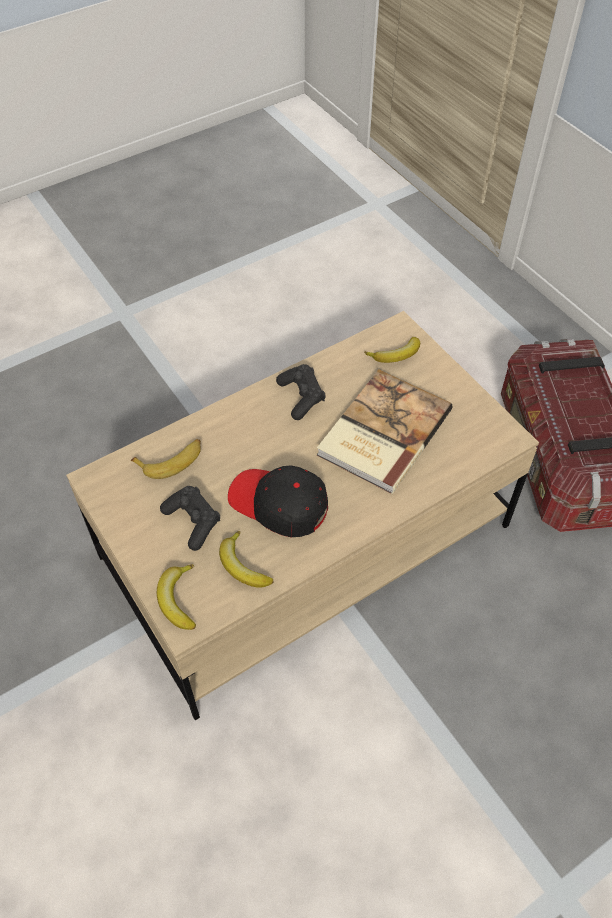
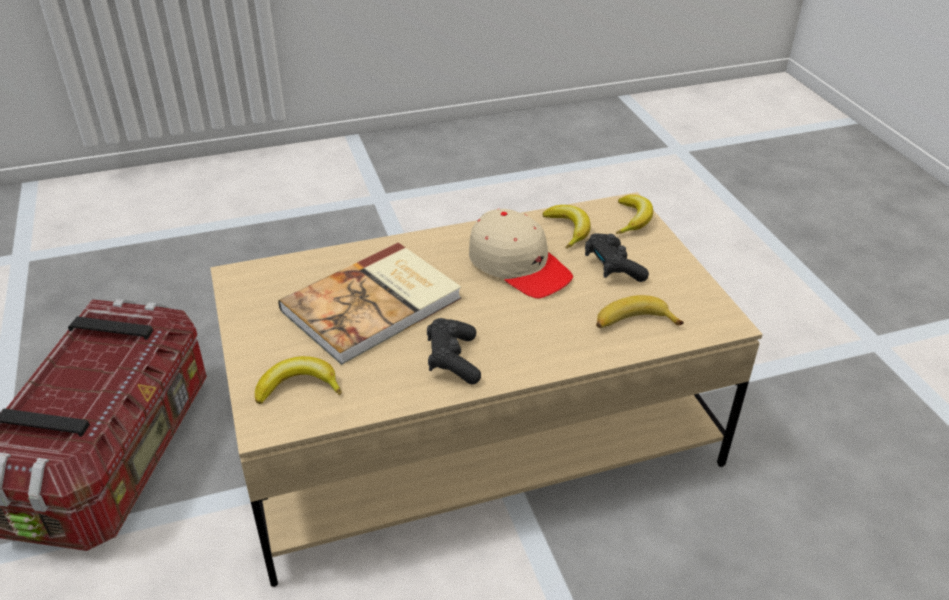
camera: 165 degrees left, 15 degrees down
(279, 504) = (519, 265): black cap -> beige cap

